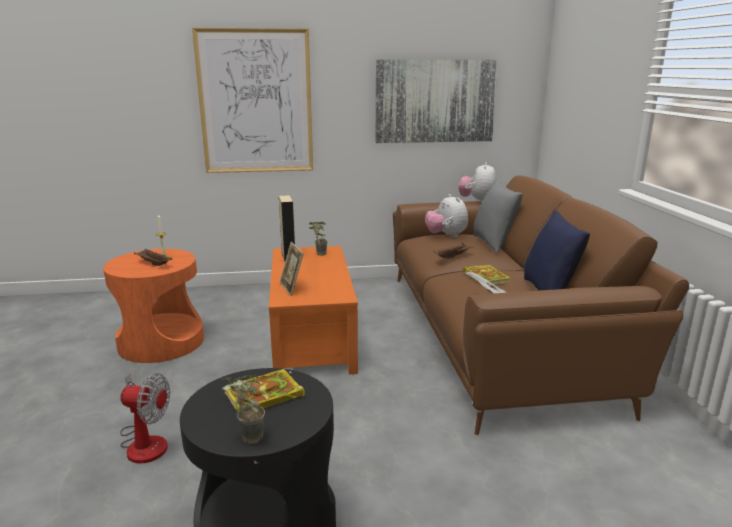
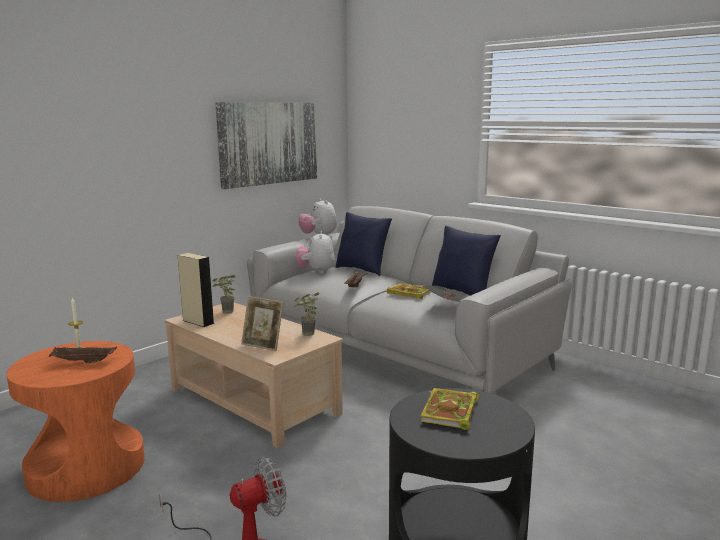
camera: 40 degrees left, 5 degrees down
(246, 439) = (501, 439): potted plant -> potted plant (306, 335)
(256, 102) = (94, 152): picture -> none
(313, 337) = (255, 401): orange coffee table -> beige coffee table
(446, 236) = (316, 272): plush toy -> plush toy turned 60 degrees clockwise
(493, 244) = (362, 270): grey pillow -> blue pillow
(496, 334) = (398, 348): brown sofa -> grey sofa

